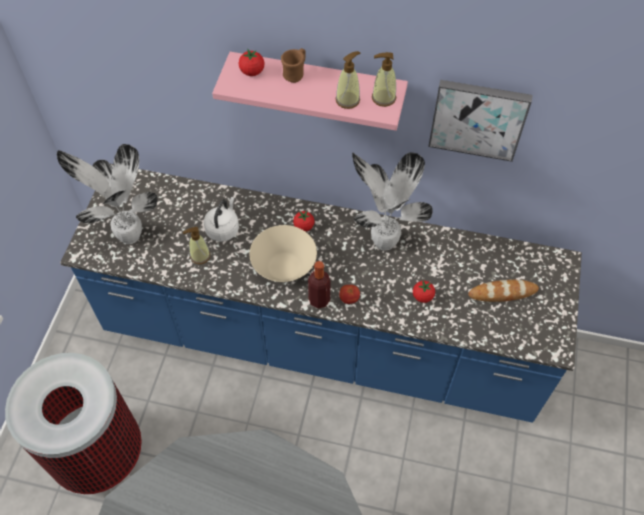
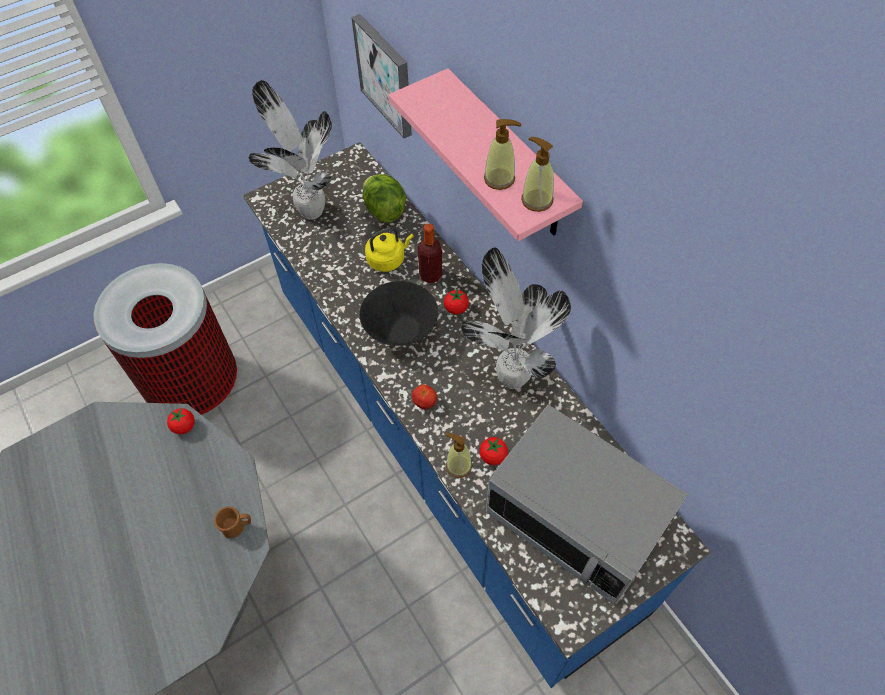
camera: 45 degrees right, 0 degrees up
(182, 198) = (384, 210): none -> lettuce
(200, 256) = (345, 268): soap dispenser -> soap dispenser (458, 466)
(223, 228) = (388, 259): white kettle -> yellow kettle
(252, 72) = (444, 98): tomato -> tomato (184, 426)
(284, 267) = (400, 330): beige bowl -> black bowl
(295, 74) = (480, 124): brown mug -> brown mug (237, 527)
(319, 300) = (398, 382): bottle -> bottle (430, 275)
(478, 118) = (640, 297): picture -> picture (386, 75)
(502, 292) = (576, 519): bread -> microwave

